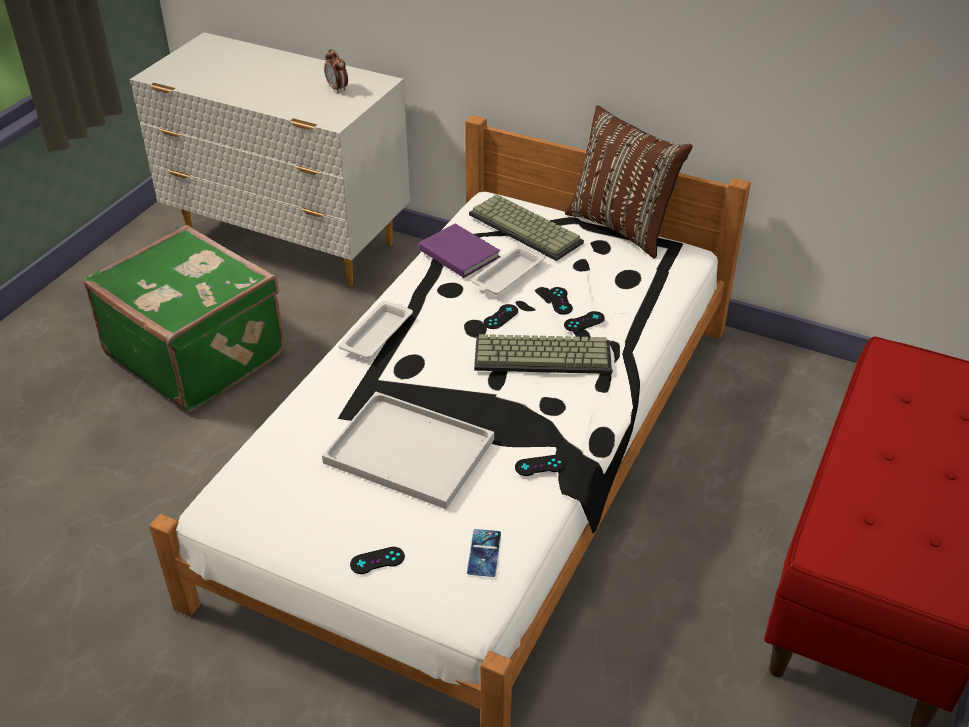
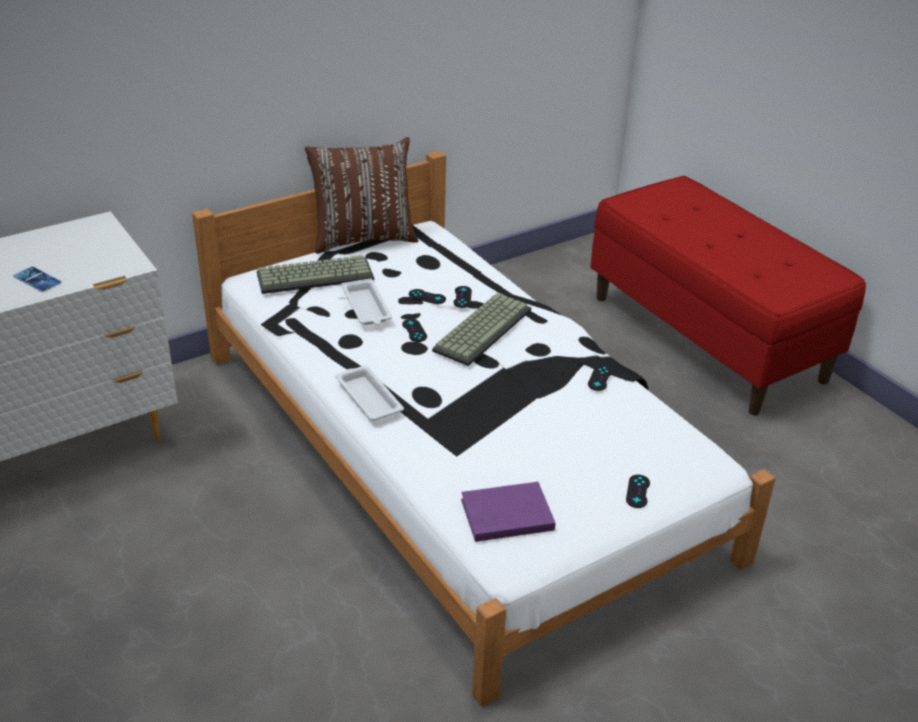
camera: 60 degrees left, 5 degrees down
(198, 352) = (138, 576): green suitcase -> none
(337, 89) = (76, 246): alarm clock -> none
(413, 451) = (532, 430): white tray -> none
(458, 252) = (307, 317): purple book -> purple book (504, 514)
(484, 553) = (666, 437): phone -> phone (37, 279)

